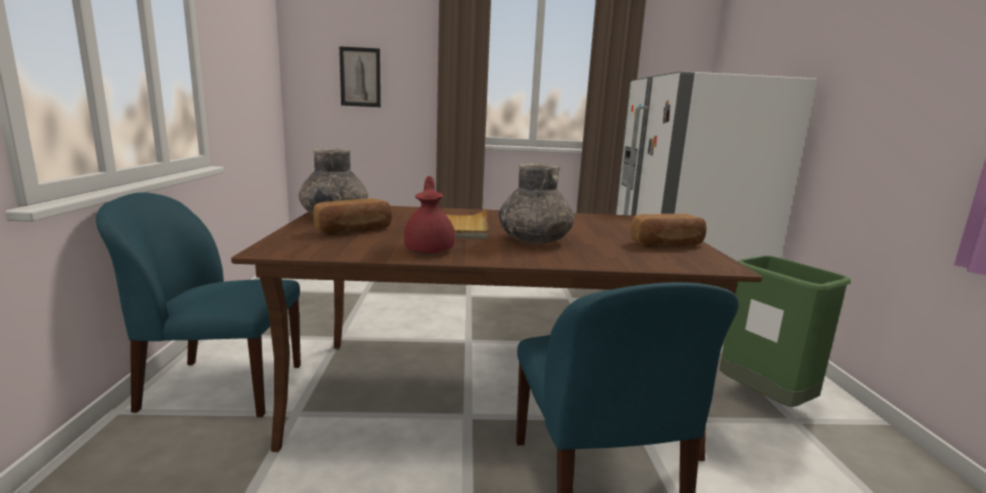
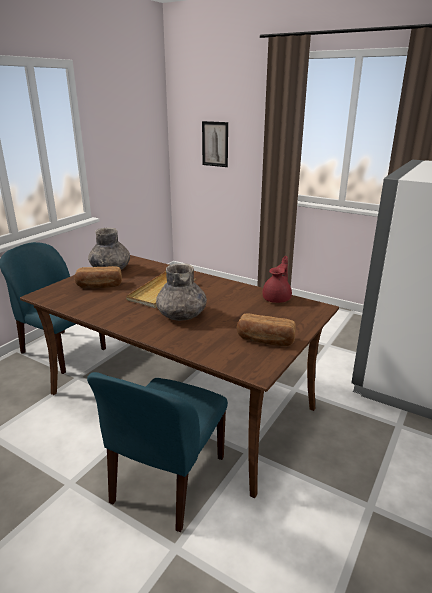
camera: 35 degrees right, 10 degrees up
(430, 249) = (109, 310): red teapot -> red teapot (277, 298)
(764, 400) = (368, 482): green trash can -> none

